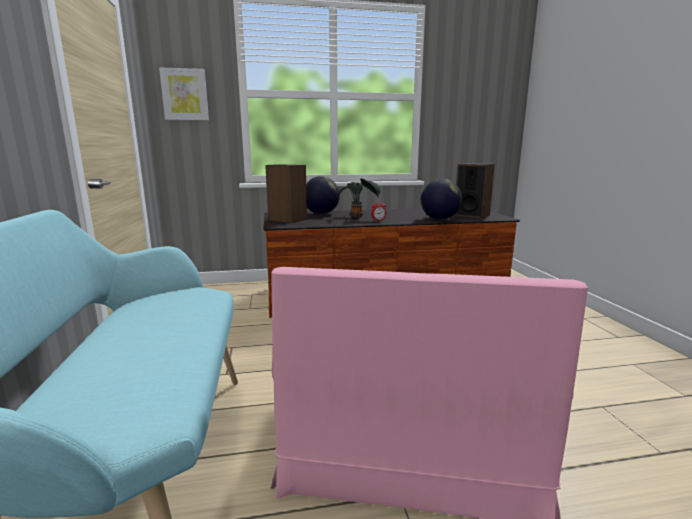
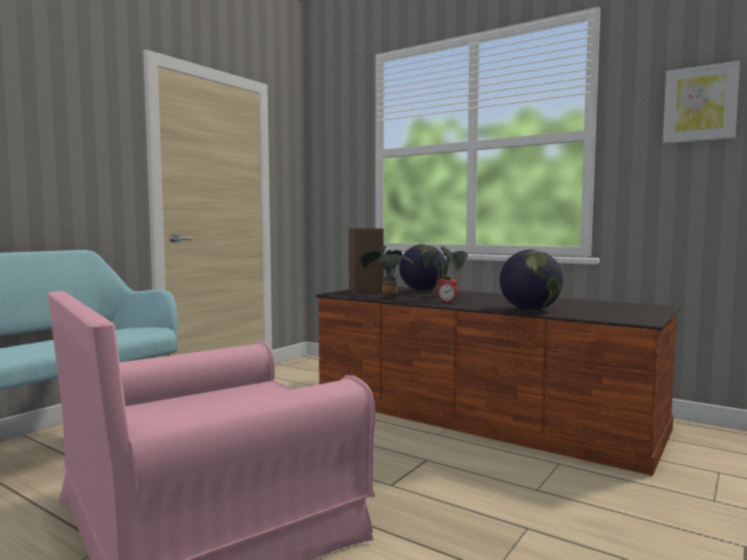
camera: 45 degrees right, 10 degrees down
(185, 94) = (331, 161): picture -> picture (700, 104)
(327, 222) = (387, 297): none -> potted plant
(471, 215) = (605, 312): speaker -> none

